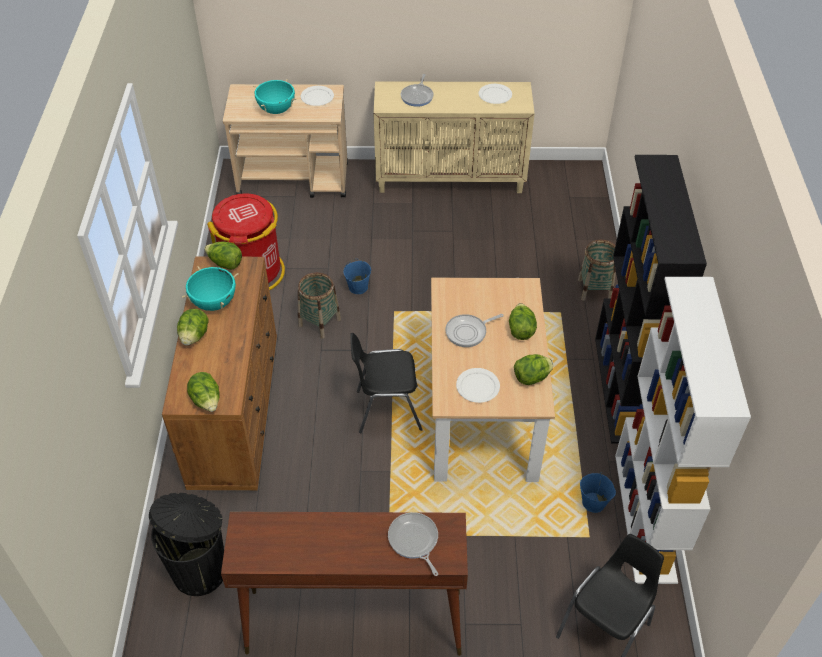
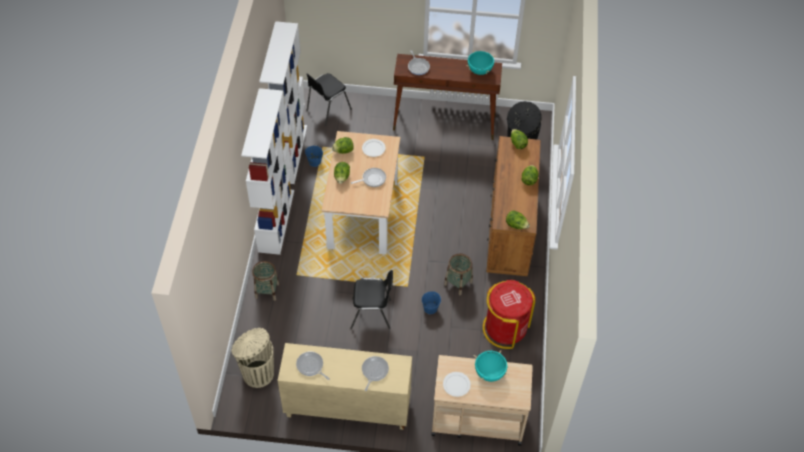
camera: 175 degrees left, 5 degrees up
(214, 302) = (520, 199): turquoise cooking pot -> turquoise cooking pot (479, 71)
(386, 409) = (419, 221): black chair -> black chair (372, 314)
(495, 95) = (311, 366): white plate -> frying pan
(570, 200) = (257, 373): none -> beige trash can
(622, 389) = (276, 220): black bookcase -> white bookcase

